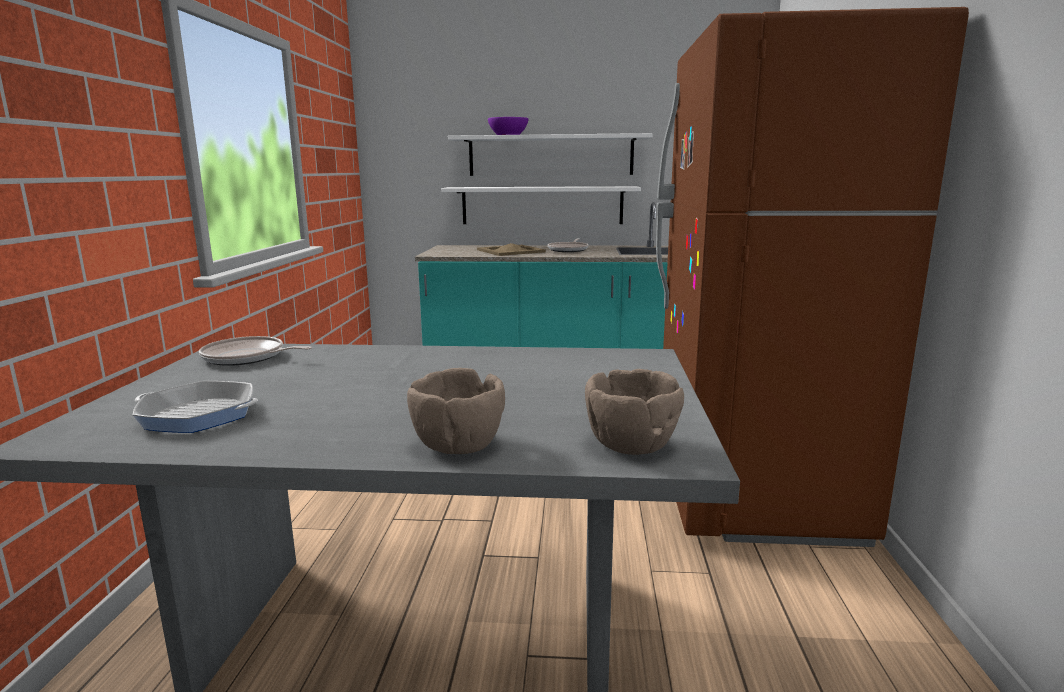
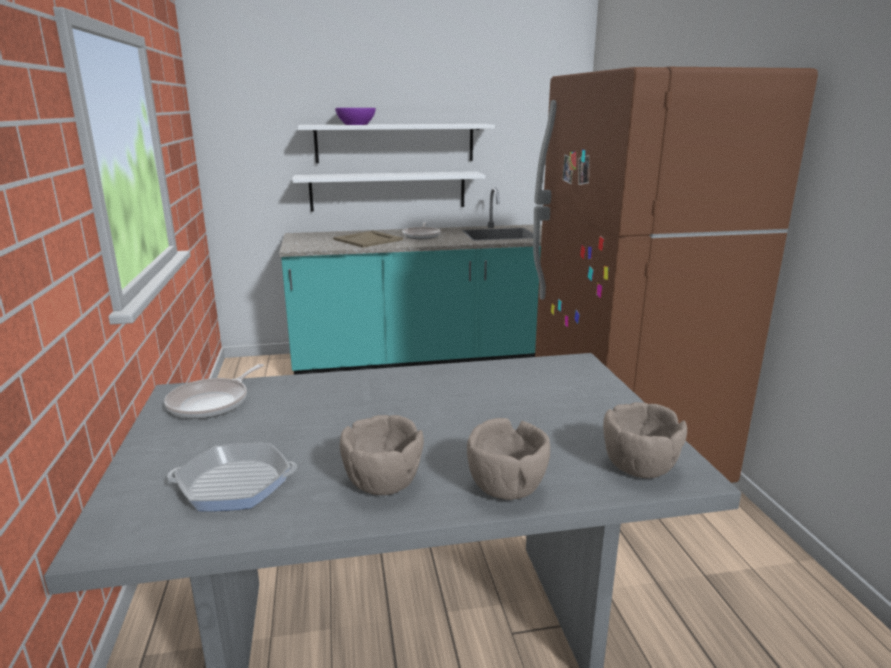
camera: 15 degrees left, 5 degrees up
(247, 357) = (212, 402): frying pan -> frying pan turned 60 degrees counterclockwise
(334, 427) = (381, 482): none -> brown bowl

